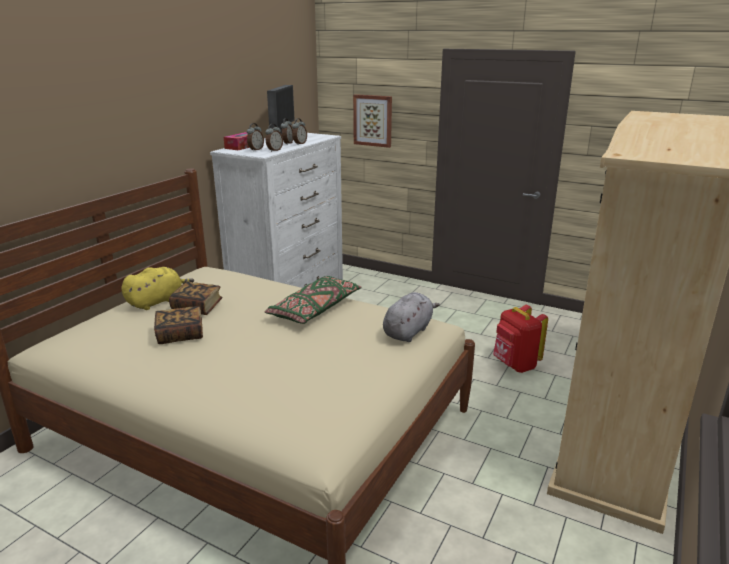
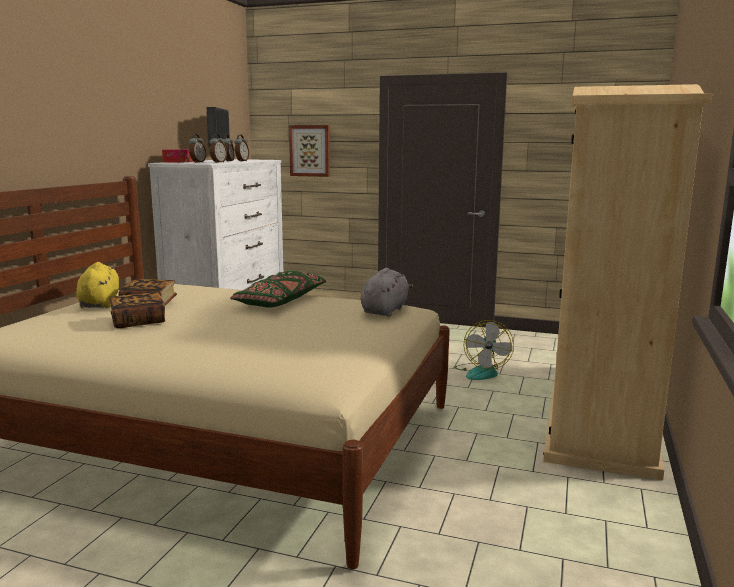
camera: 10 degrees left, 10 degrees down
(157, 301) = (100, 304): yellow plush toy -> yellow plush toy turned 45 degrees counterclockwise
(515, 365) = (482, 372): red backpack -> fan

